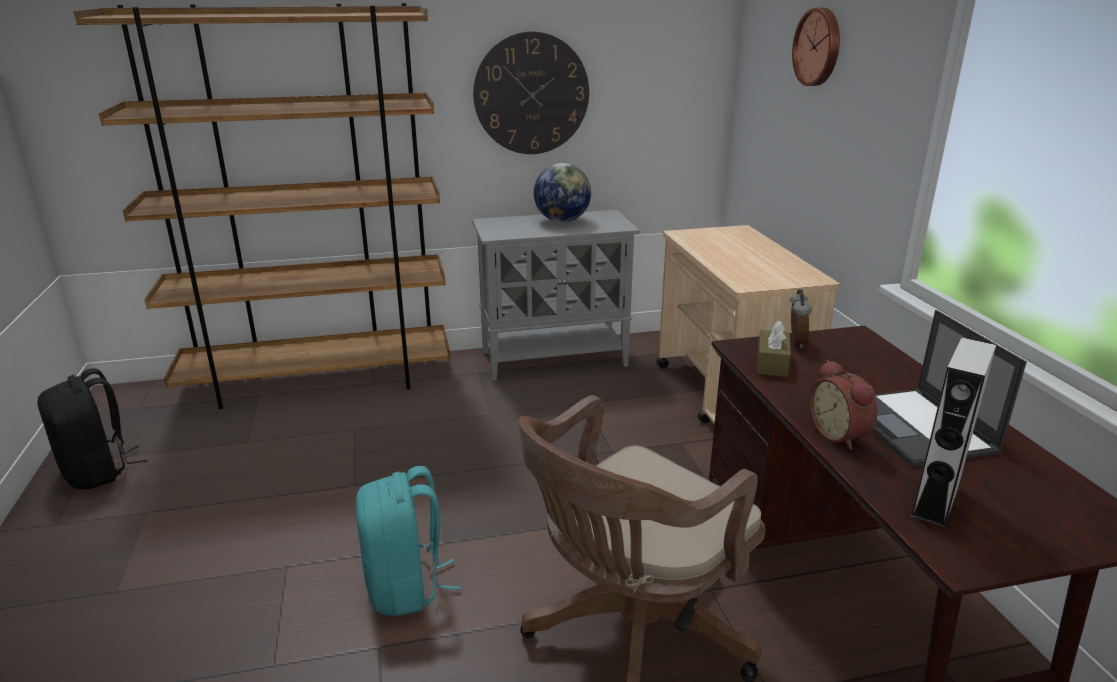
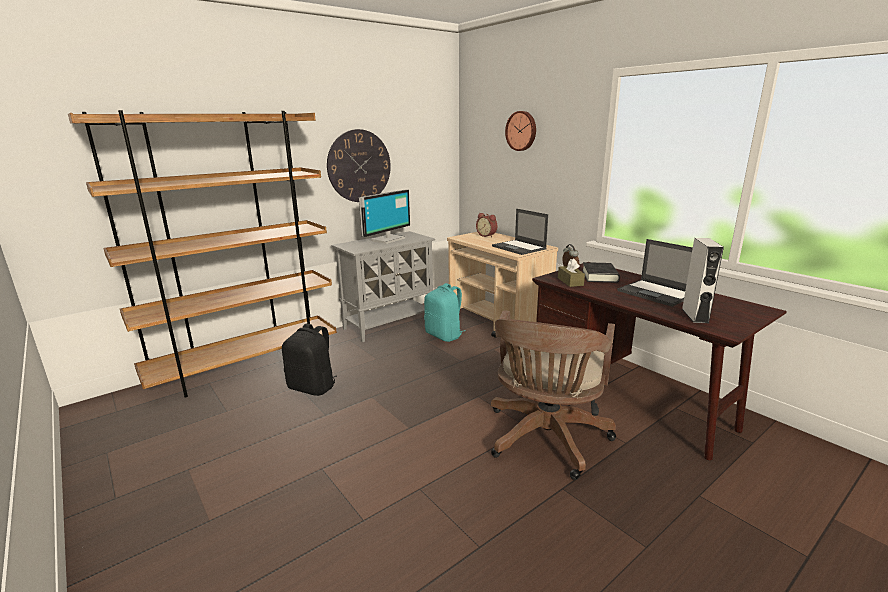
camera: 25 degrees left, 5 degrees down
(98, 471) = (120, 457): black backpack -> black backpack (313, 387)
(406, 587) = (408, 456): turquoise backpack -> turquoise backpack (444, 335)
(562, 221) = (387, 239): globe -> monitor
(763, 272) = (519, 248): none -> laptop
(840, 434) = (632, 301): alarm clock -> alarm clock (487, 235)
(845, 363) = (599, 276): none -> black book

